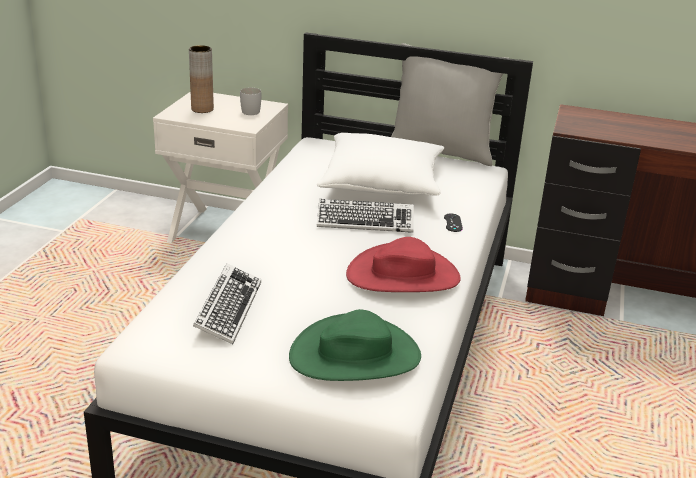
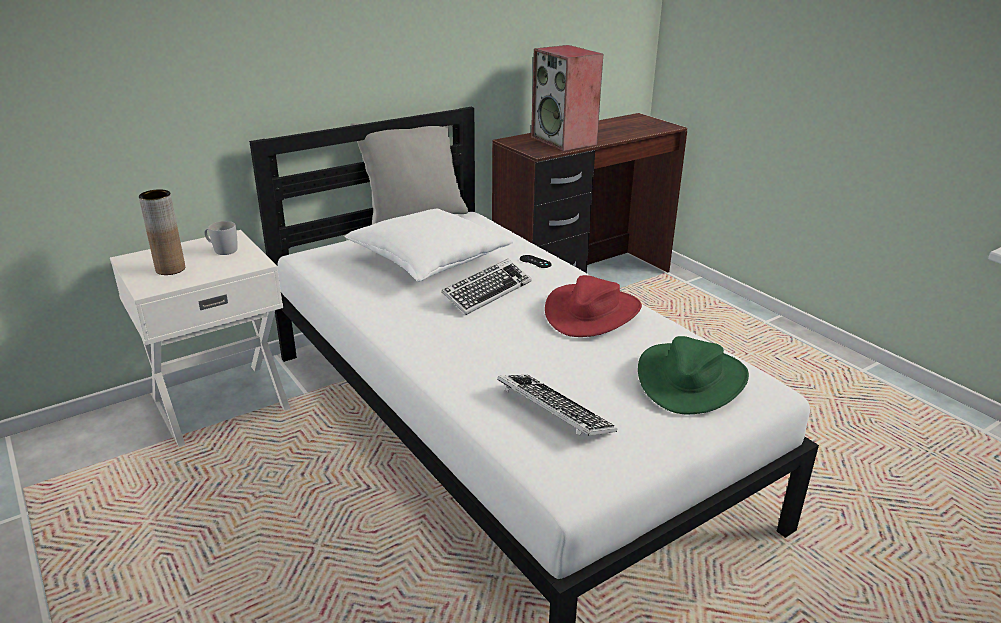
camera: 50 degrees left, 0 degrees up
(624, 129) = (564, 141): none -> speaker

